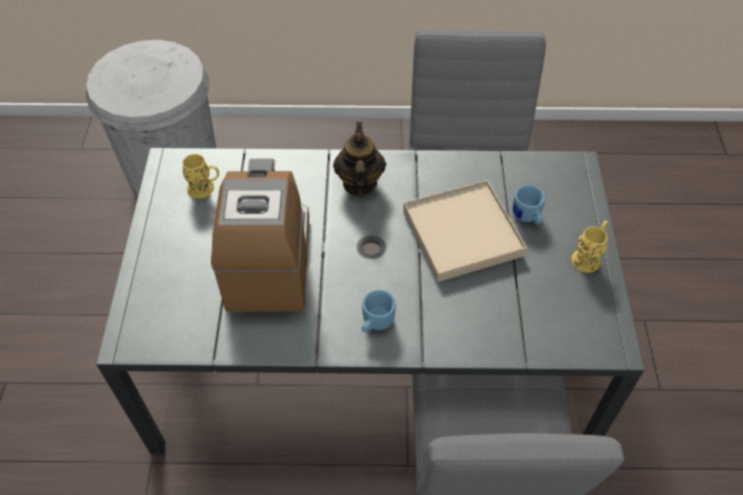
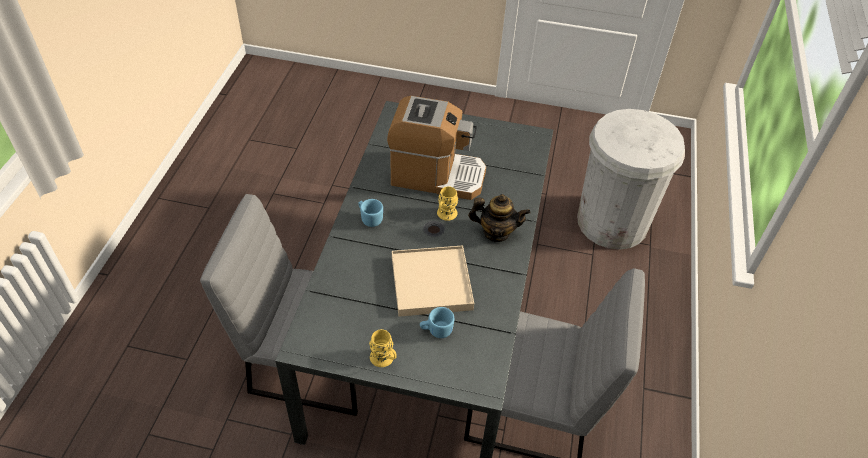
camera: 100 degrees right, 5 degrees down
(205, 189) = (508, 152): yellow mug -> yellow mug (445, 215)

